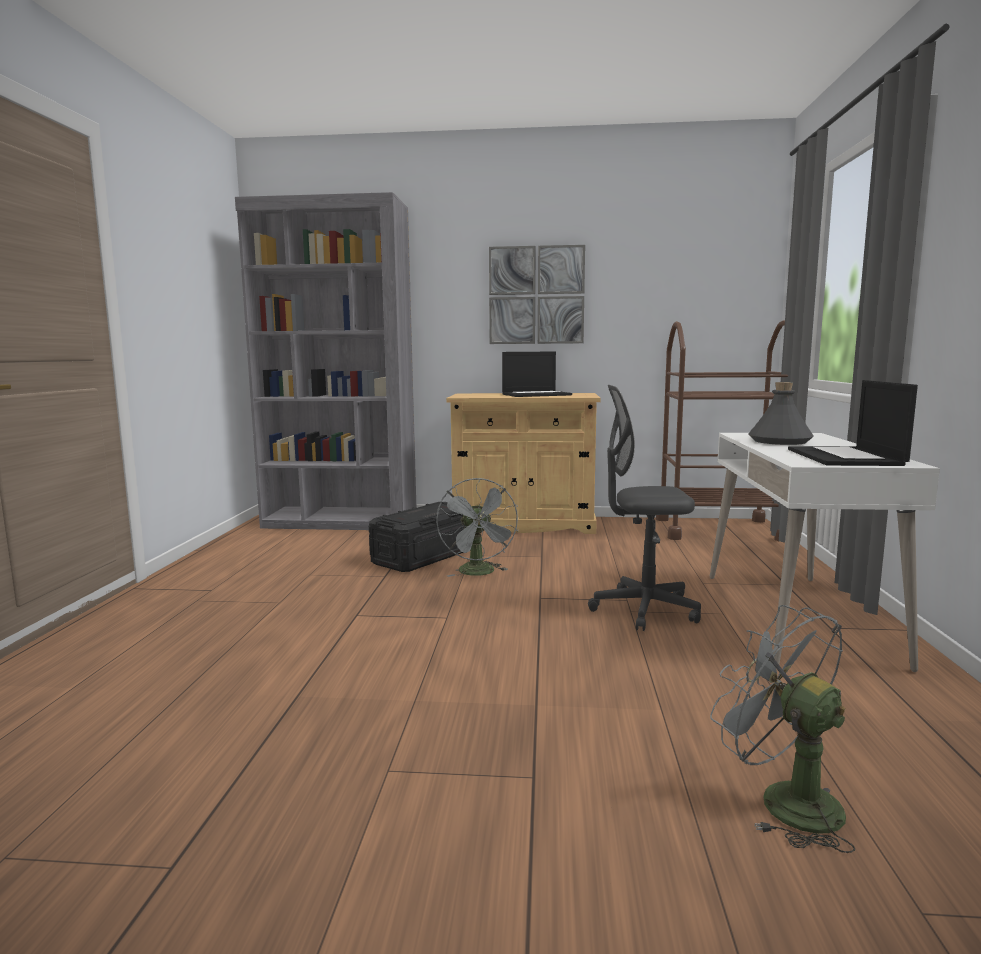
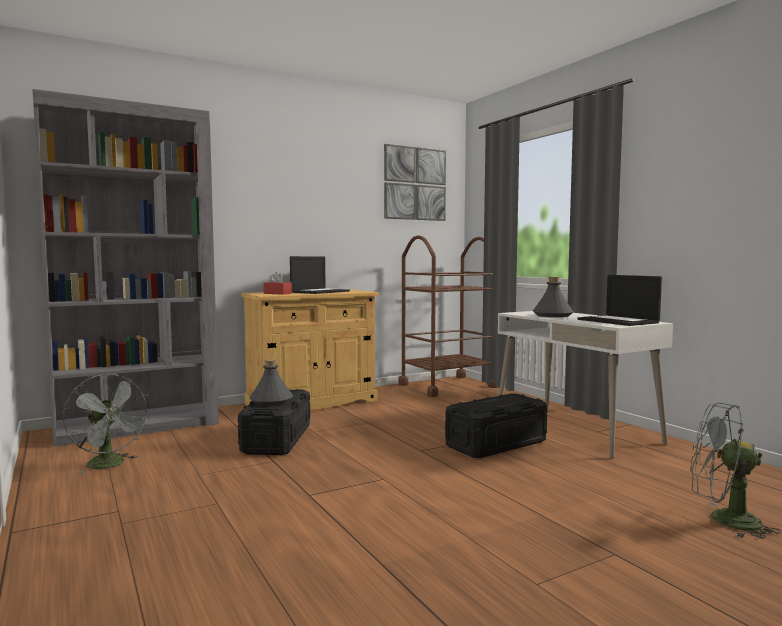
camera: 35 degrees left, 5 degrees down
(415, 513) = (271, 401): none -> grey bottle
(479, 573) = (346, 443): grey fan -> grey fan (110, 465)
(480, 395) = (277, 293): none -> red tissue box
(536, 295) = (306, 210): picture -> picture (414, 183)
(644, 610) = (496, 443): grey office chair -> black storage box

